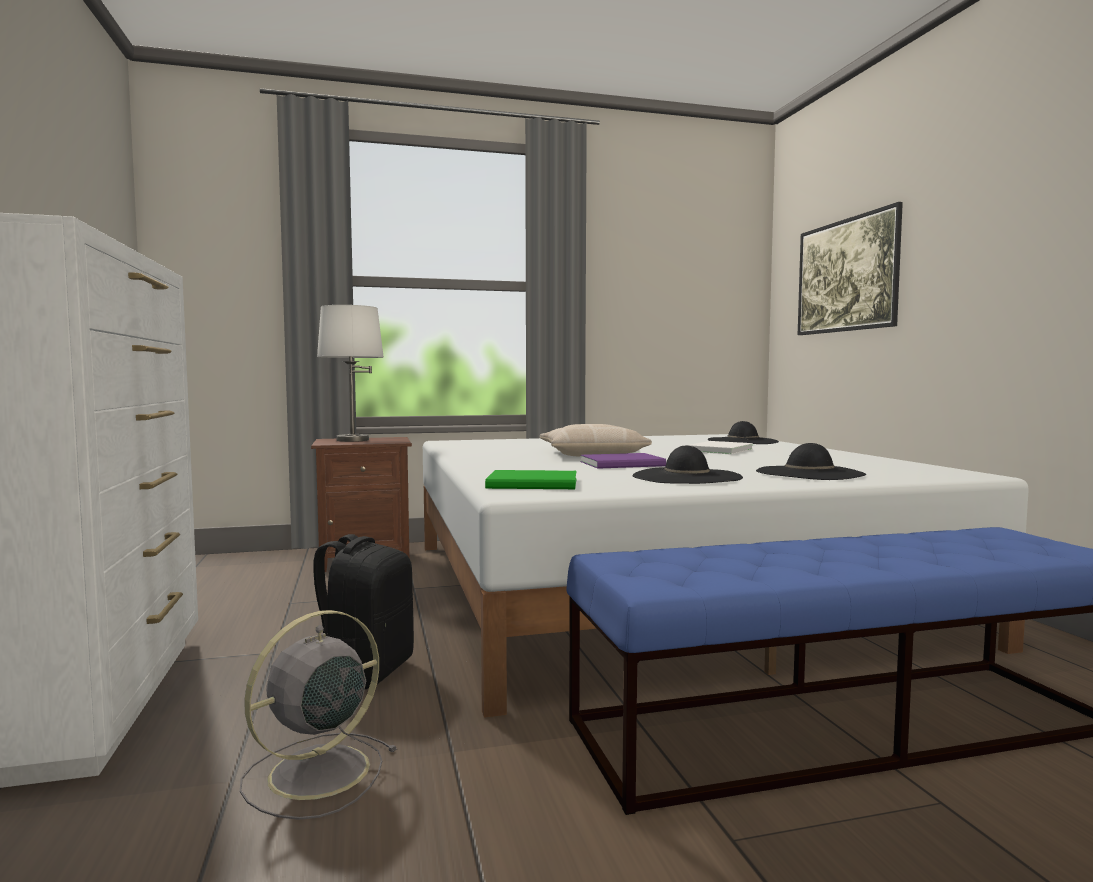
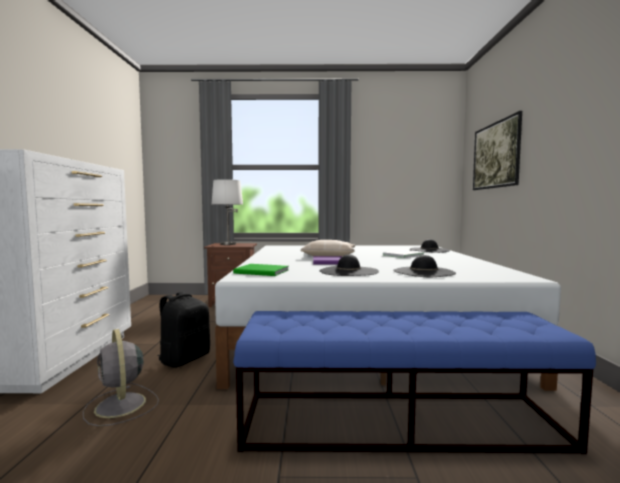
camera: 15 degrees right, 0 degrees up
(315, 774) = (121, 406): grey fan -> grey fan turned 90 degrees counterclockwise

